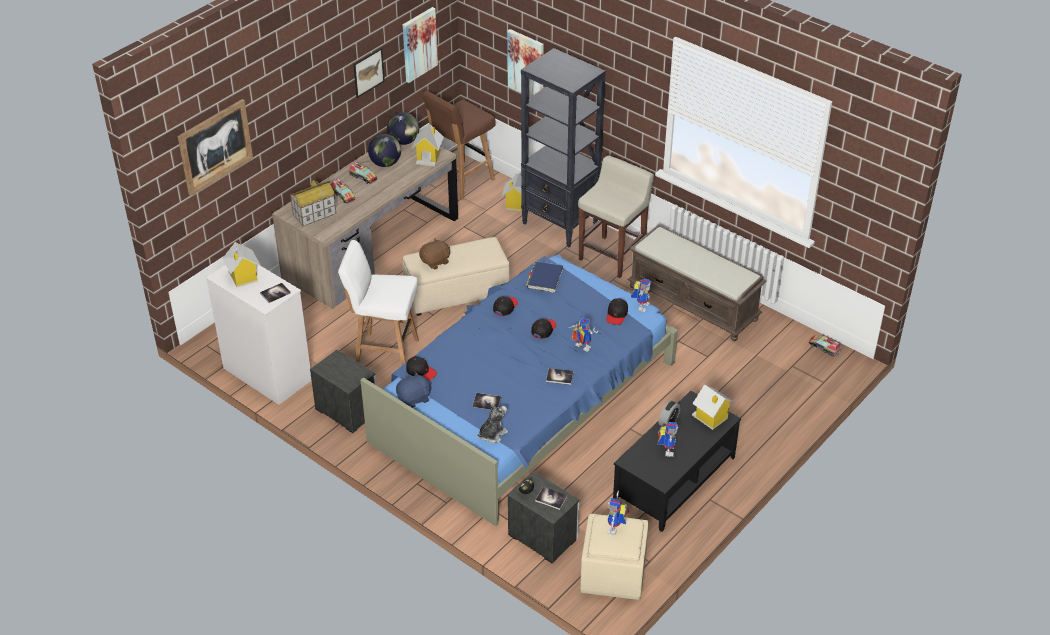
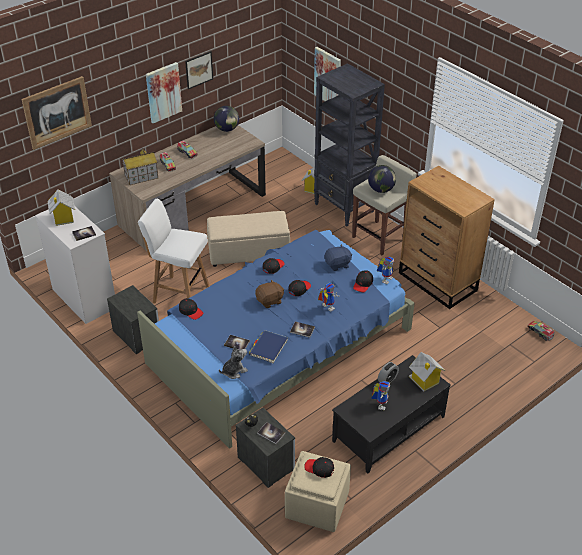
camera: 10 degrees right, 0 degrees up
(385, 163) = (208, 144): globe -> globe (381, 190)
(414, 398) = (179, 333): blue plush toy -> blue plush toy (338, 264)
(419, 44) = (245, 53): picture -> picture (163, 92)
(428, 157) = (242, 143): toy house -> none
(435, 262) = (231, 225): brown plush toy -> brown plush toy (270, 301)
(461, 181) = (275, 166): brown stool -> none
(545, 278) = (311, 247): blue book -> blue book (268, 348)
(615, 529) = (319, 468): toy robot -> black cap
(694, 303) = (438, 282): brown bench -> brown dresser

